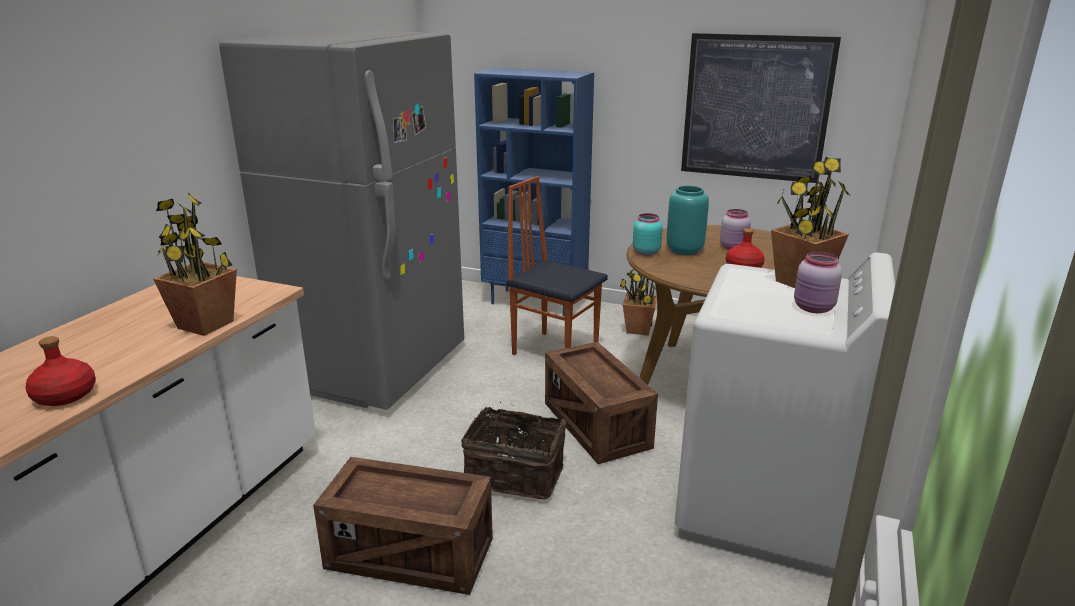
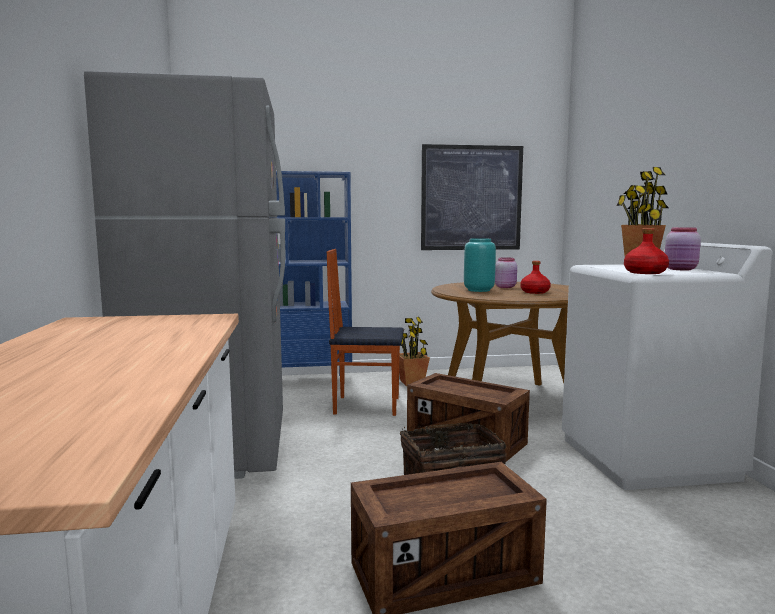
camera: 30 degrees left, 15 degrees down
(65, 395) = (118, 395): red bottle -> red bottle (644, 272)
(206, 325) = (187, 337): potted plant -> none
(645, 252) = (455, 293): turquoise jar -> none

